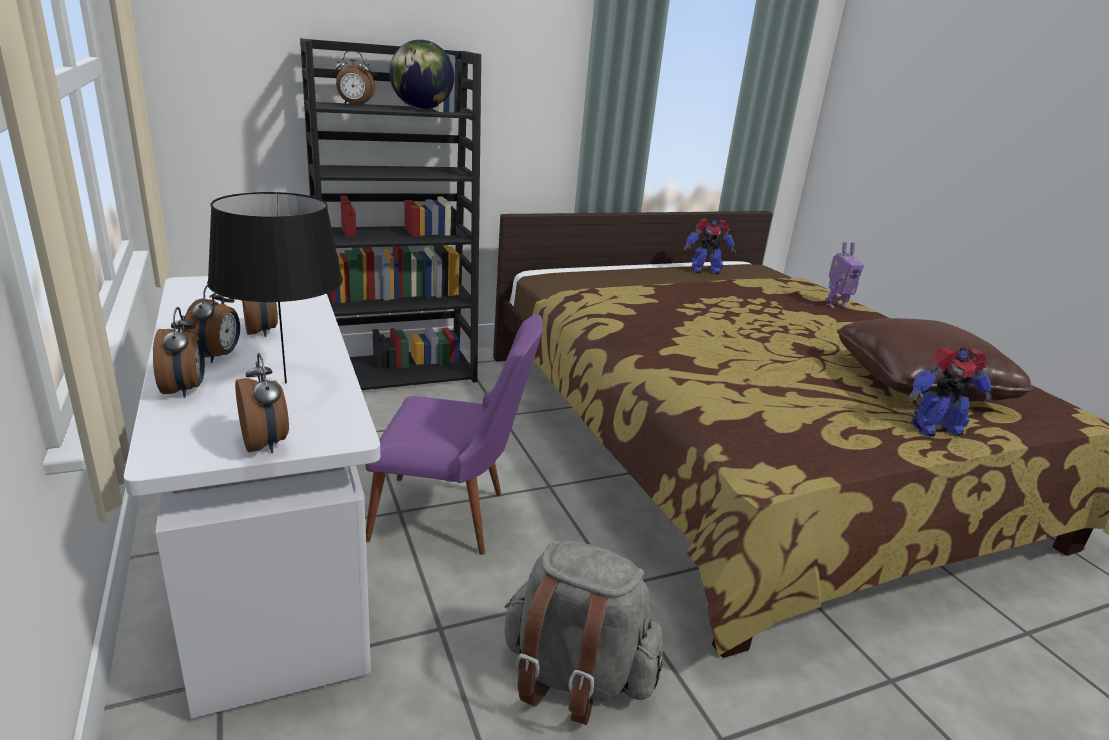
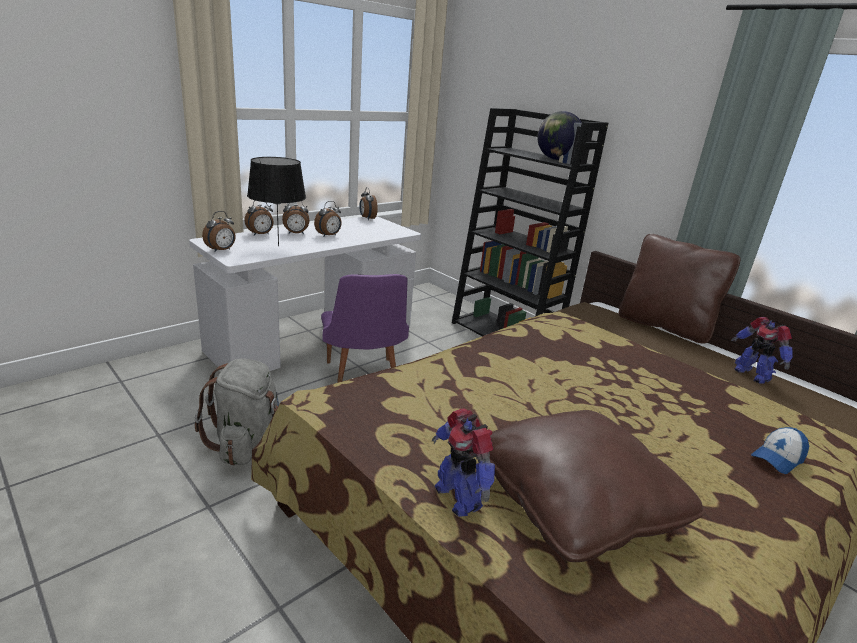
camera: 70 degrees right, 0 degrees up
(354, 105) = (522, 152): alarm clock -> alarm clock (367, 218)
(602, 266) = (664, 326): none -> brown pillow
(835, 305) = (777, 458): toy robot -> cap

